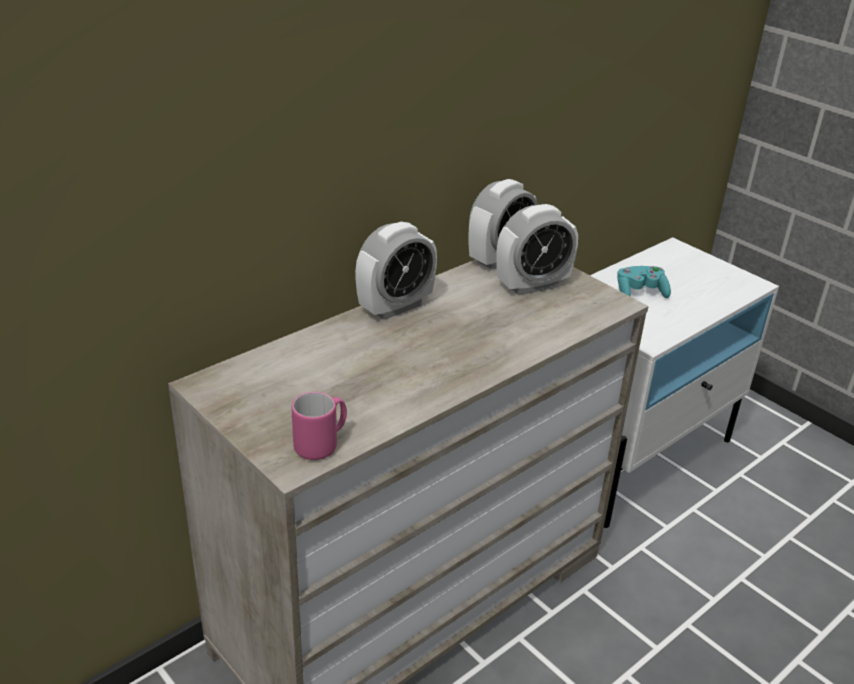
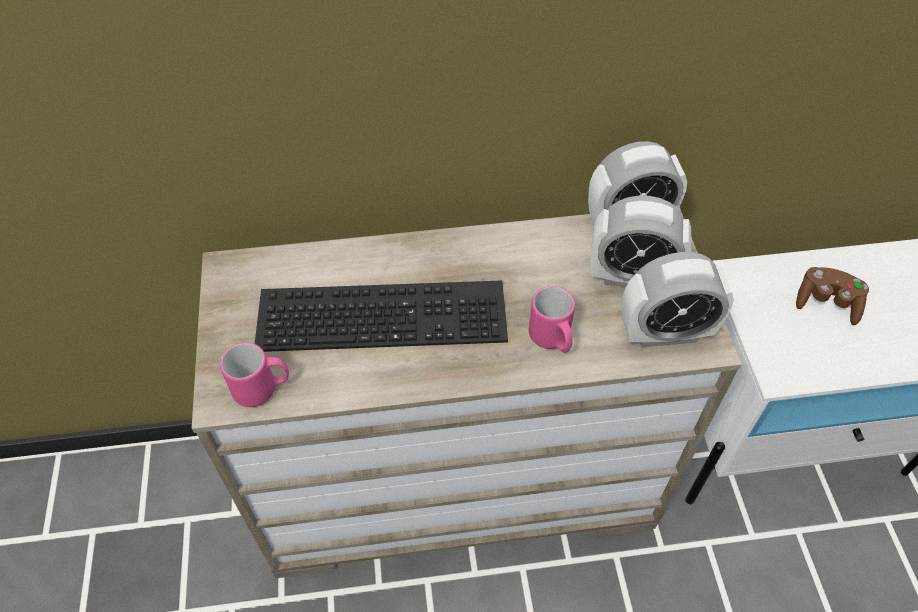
camera: 35 degrees right, 20 degrees up
(373, 364) = (384, 312): none -> keyboard
(395, 307) = (465, 246): alarm clock -> alarm clock (665, 333)
(516, 336) = (552, 340): none -> pink mug
(640, 293) = (826, 303): turquoise game controller -> brown game controller

